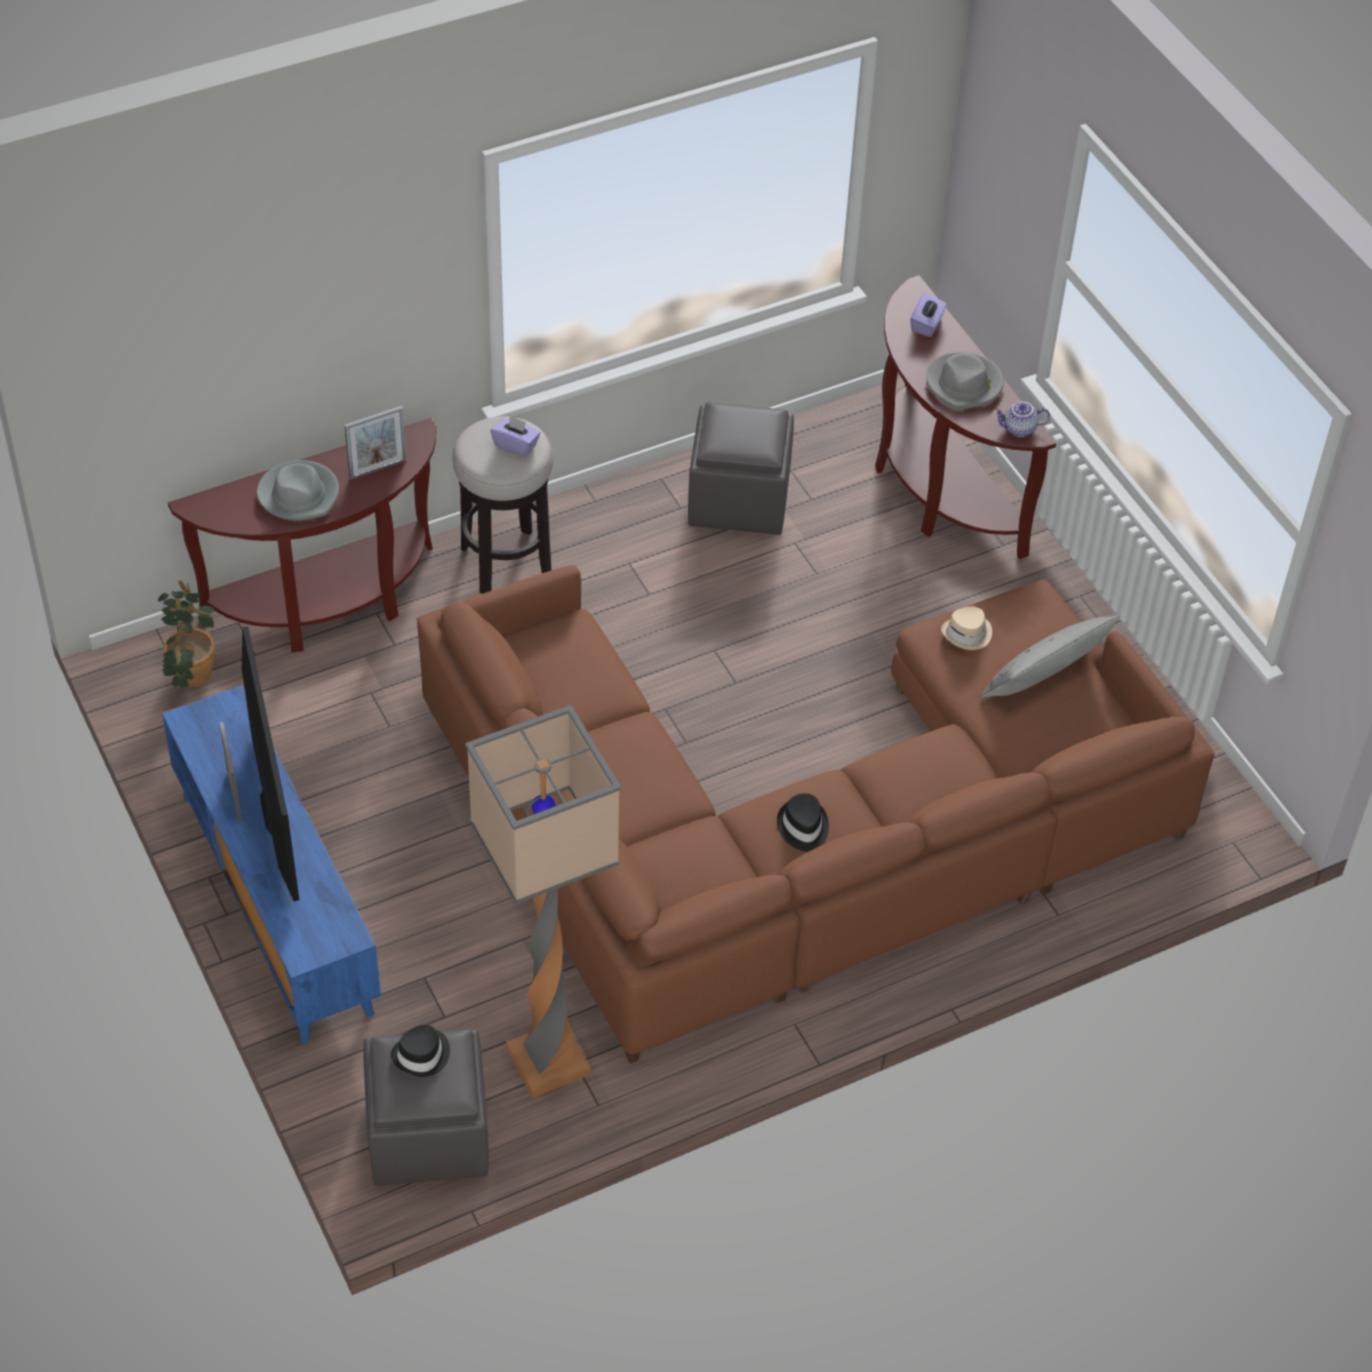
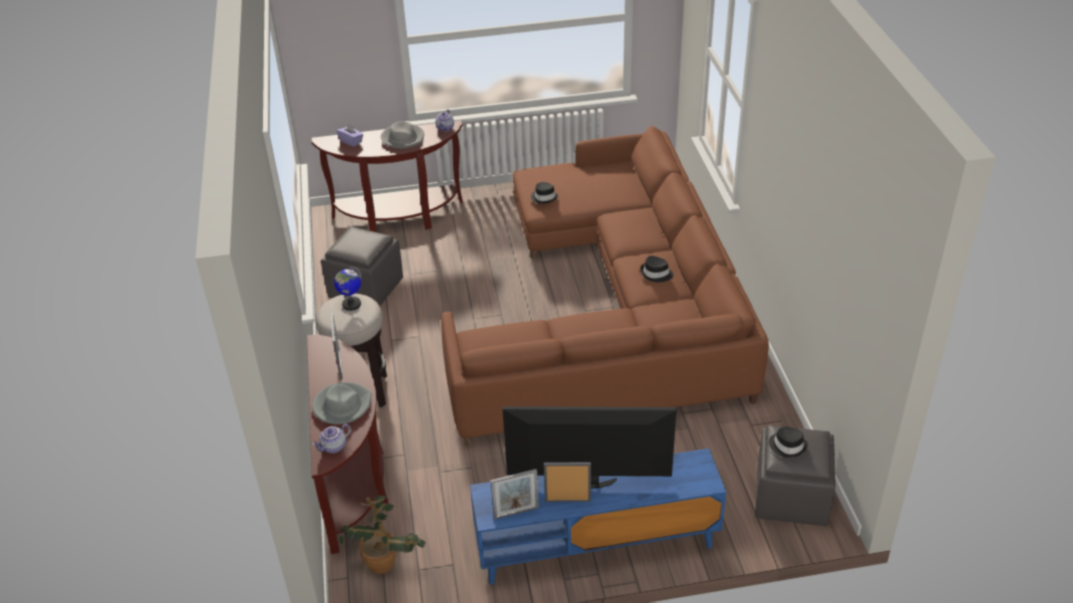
camera: 70 degrees left, 10 degrees down
(201, 745) = (516, 512): none -> picture frame
(220, 508) = (334, 447): none -> teapot
(516, 445) = (351, 304): purple tissue box -> globe
(547, 1063) = (749, 437): floor lamp -> none
(967, 634) = (544, 197): beige hat -> black hat
(1045, 677) = (583, 179): grey pillow -> none

